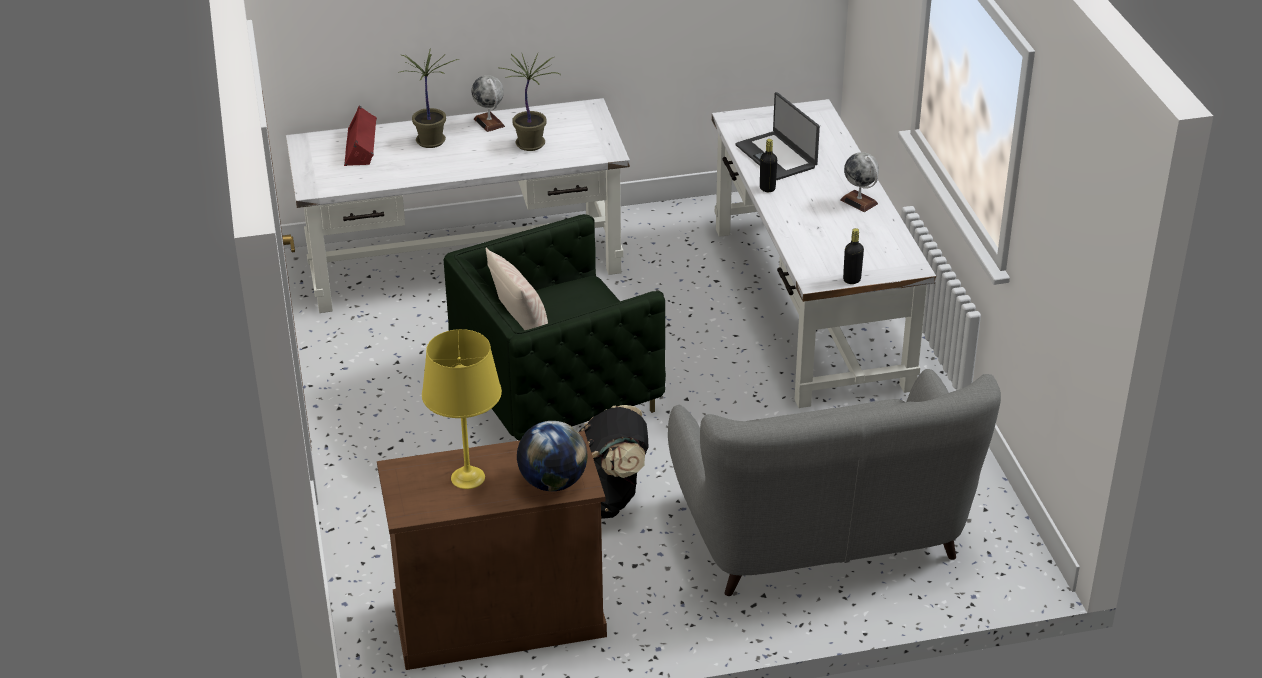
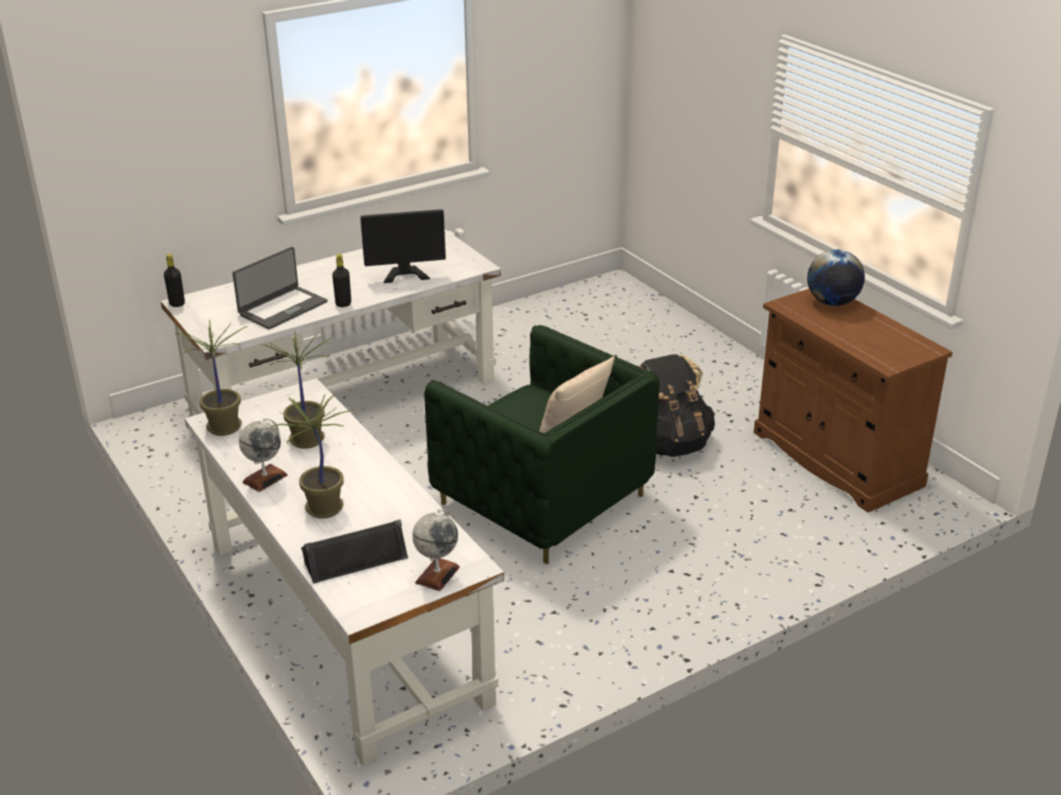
camera: 110 degrees left, 5 degrees down
(362, 146) = (355, 557): red speaker -> black speaker
(467, 478) = (864, 334): yellow table lamp -> none
(577, 112) = (223, 427): none -> potted plant
(822, 533) = (633, 350): grey sofa -> none
(832, 233) = (404, 269): none -> monitor
(852, 280) = (469, 253): black bottle -> black bottle (177, 304)
(859, 202) = (348, 265): globe -> globe (437, 574)

